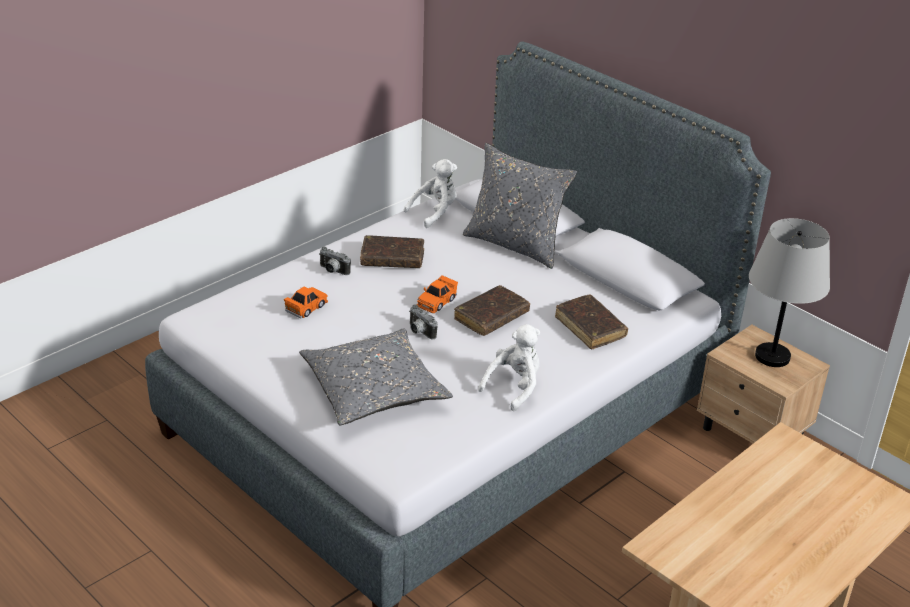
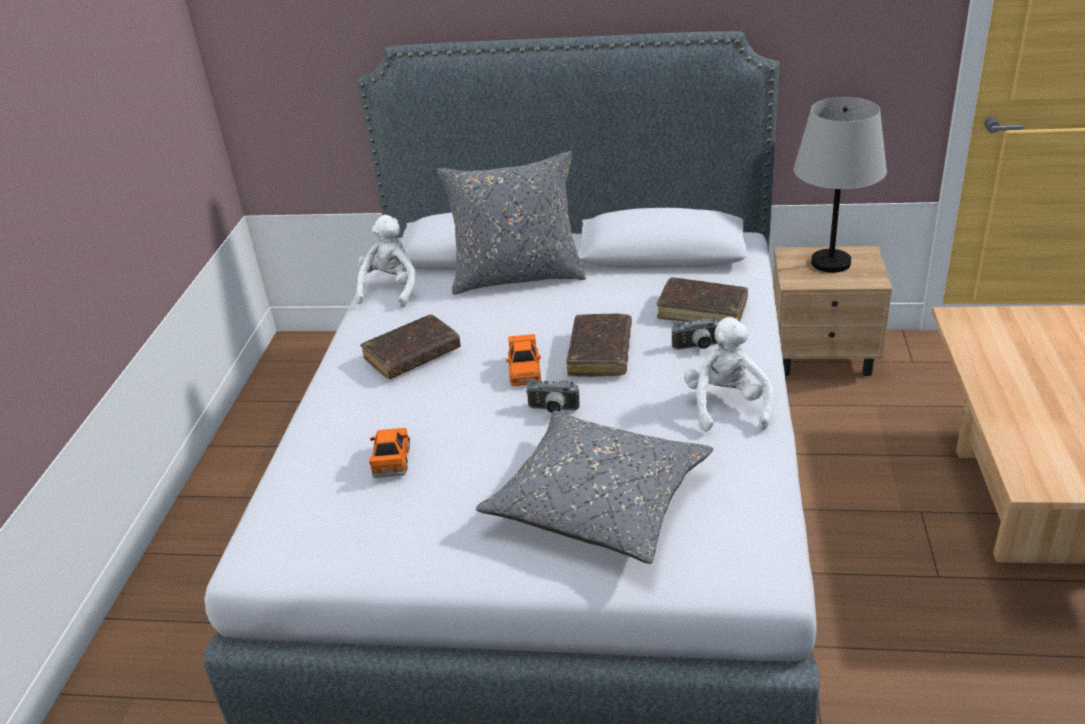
camera: 35 degrees left, 0 degrees up
(332, 271) = (362, 404): camera -> camera (697, 347)

